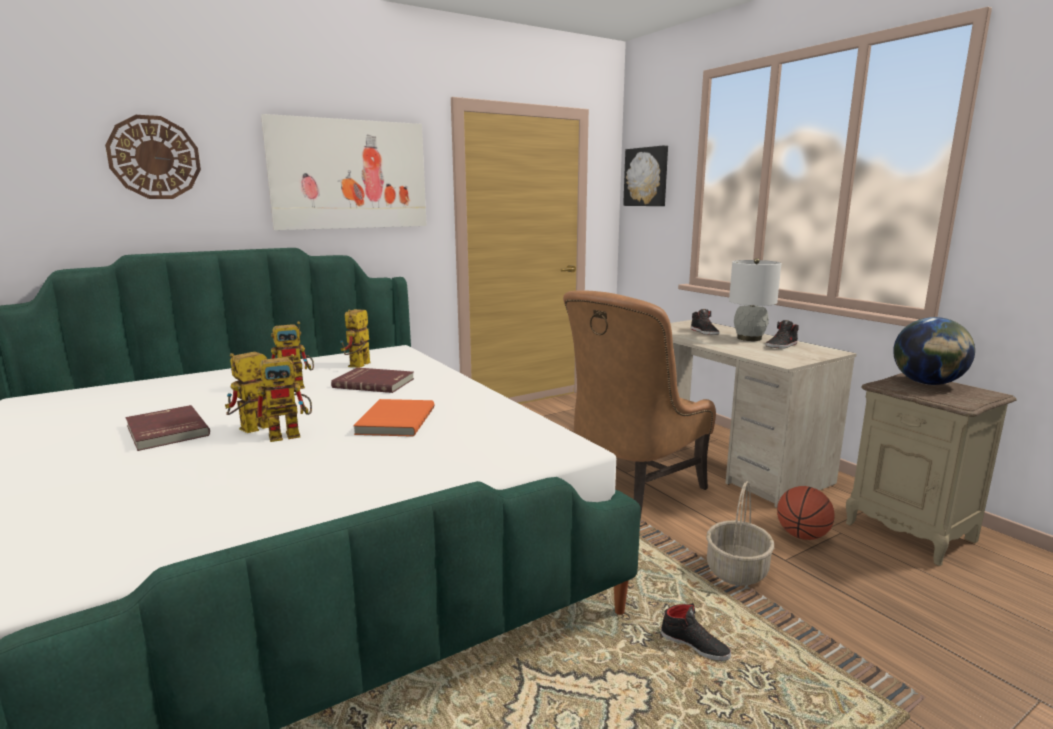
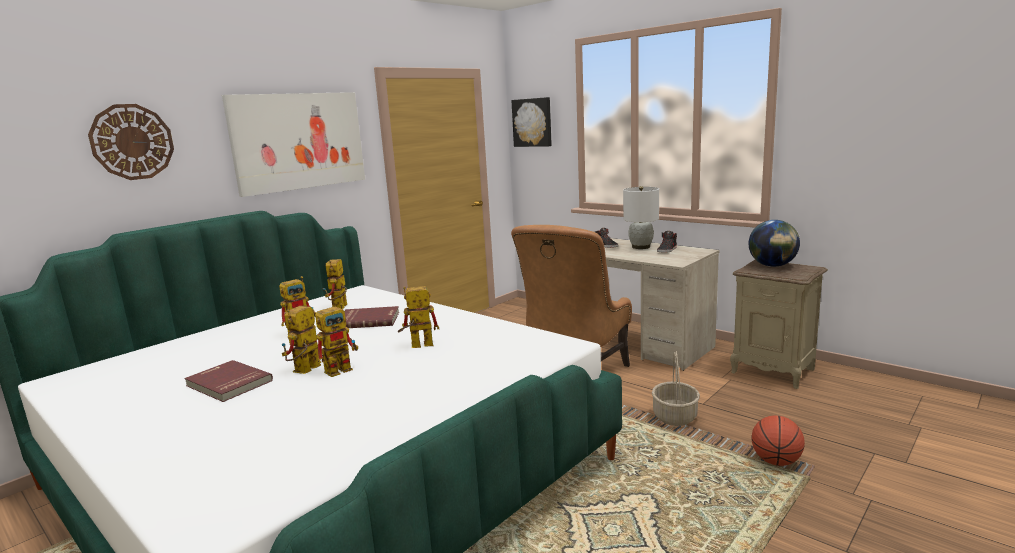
camera: 15 degrees left, 0 degrees up
(394, 421) = (417, 346): orange book -> toy robot
(695, 645) = (669, 467): black shoe -> none
(802, 535) = (707, 386): basketball -> basketball (775, 461)

